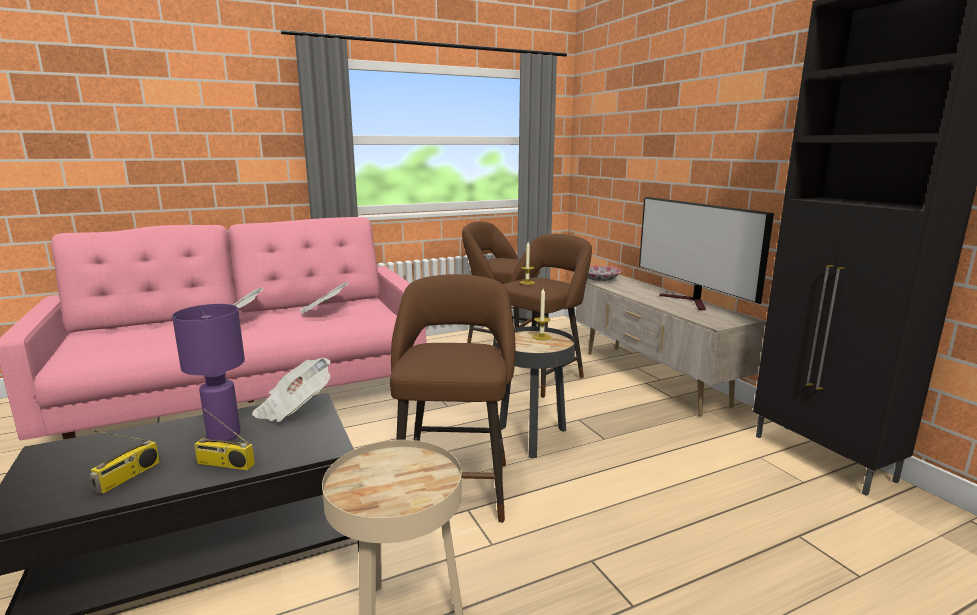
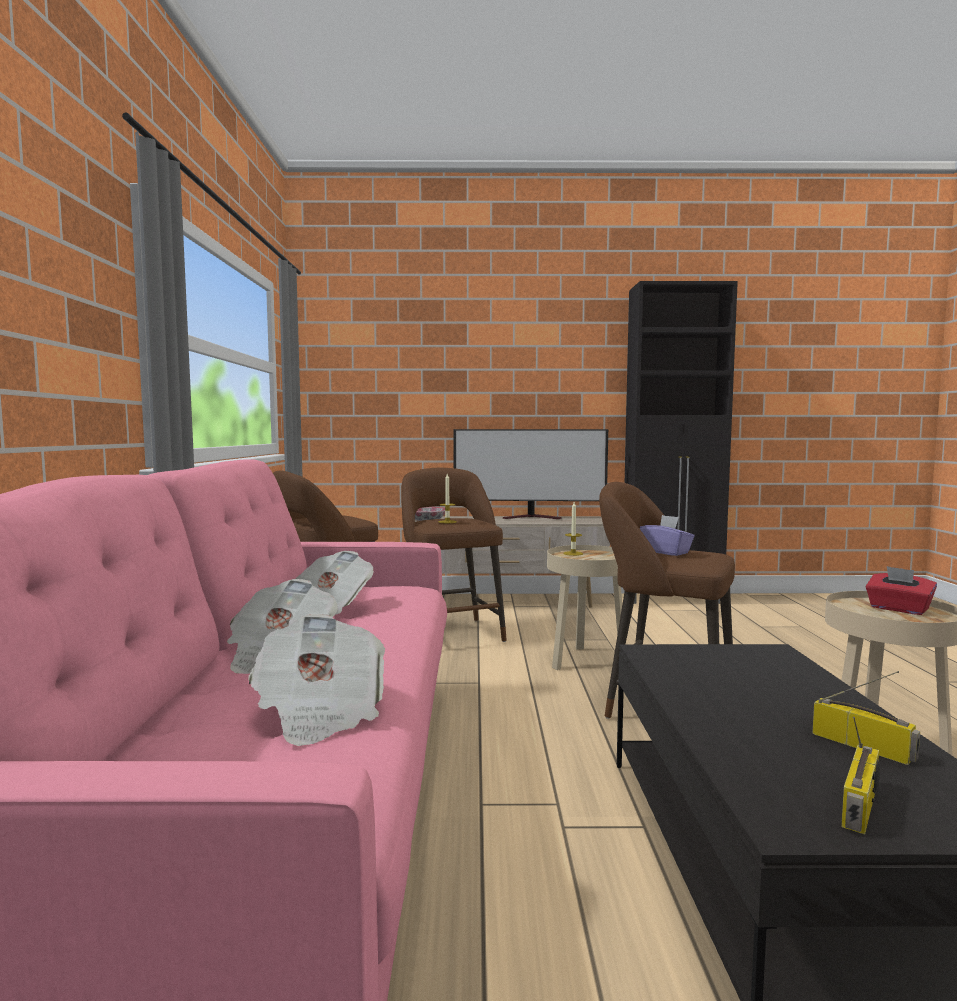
camera: 65 degrees left, 10 degrees down
(223, 435) = (738, 695): purple table lamp -> none
(224, 464) = (819, 694): radio -> radio (861, 807)
(294, 408) = (664, 659): newspaper -> newspaper (320, 712)
(408, 485) = (898, 609): none -> red tissue box
(451, 350) = (666, 552): none -> purple tissue box
(532, 437) = (586, 661): black side table -> beige side table

